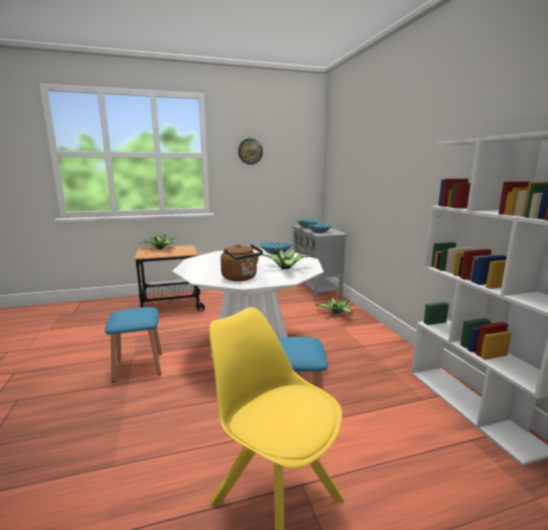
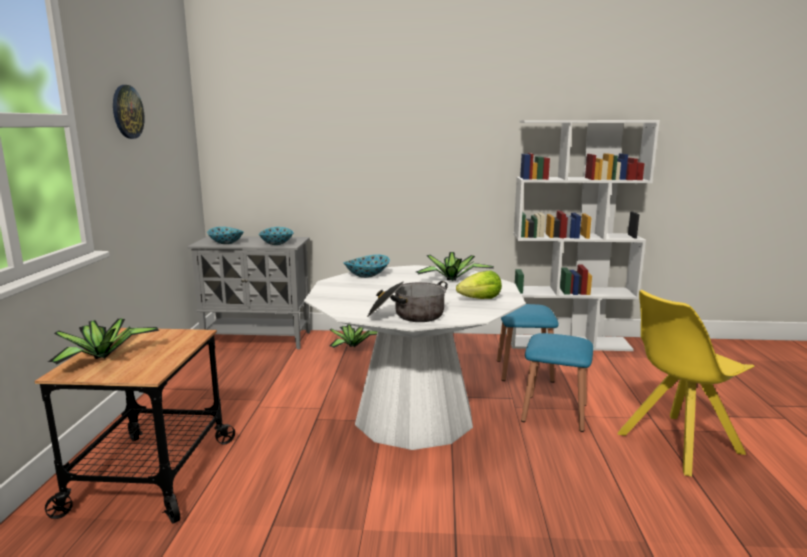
camera: 70 degrees left, 0 degrees up
(138, 366) = (405, 522): blue stool -> blue stool (524, 371)
(196, 268) = (407, 315): none -> cooking pot
(241, 278) = (480, 299): brown kettle -> lettuce

